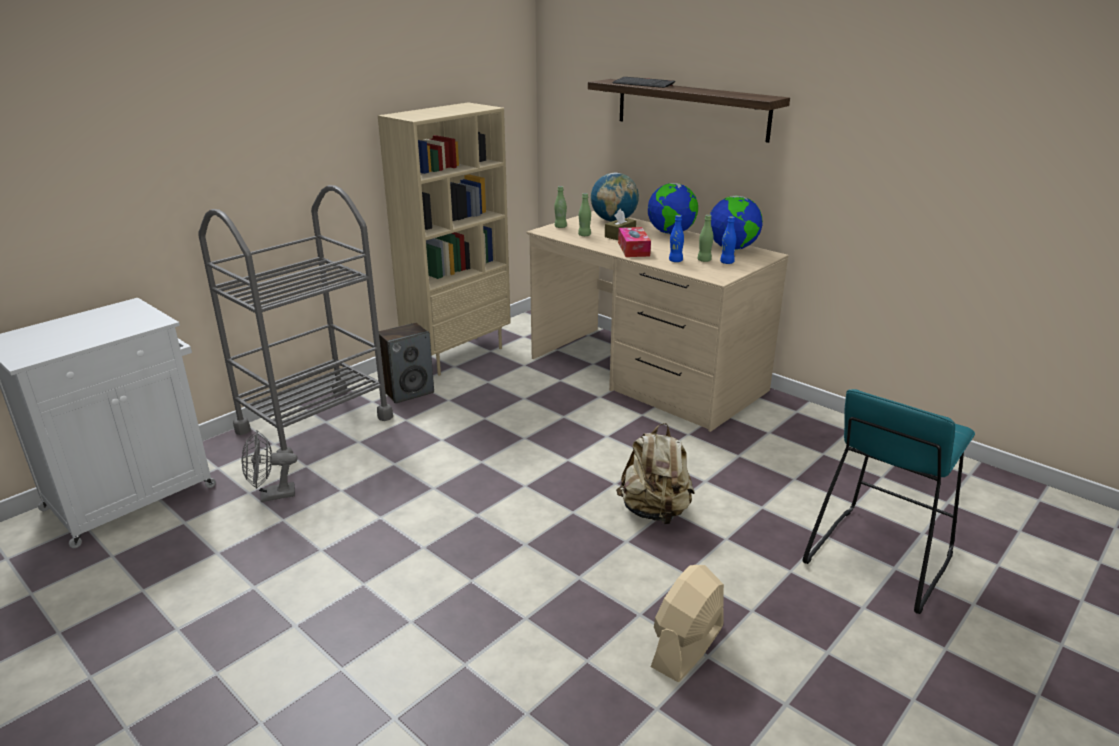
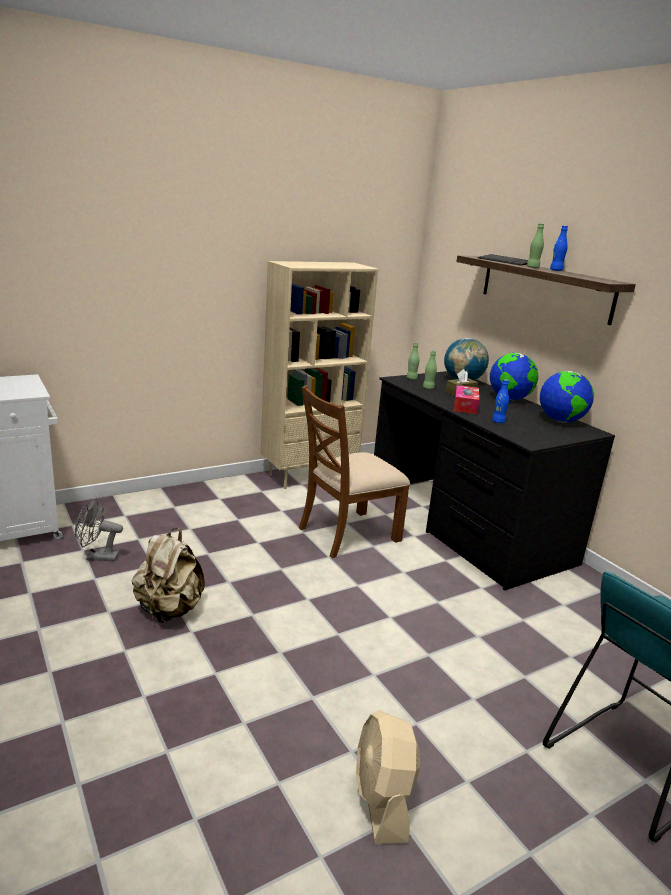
camera: 15 degrees right, 5 degrees down
(315, 424) = (164, 507): grey cart -> none
(409, 392) = (253, 497): speaker -> none
(531, 409) = (347, 533): none -> brown chair
(645, 374) = (466, 525): beige desk -> black desk
(655, 511) = (415, 653): beige backpack -> beige backpack (169, 610)
(687, 647) = (382, 800): beige fan -> beige fan turned 60 degrees counterclockwise
(704, 260) = (526, 426): green bottle -> green bottle (532, 267)
(727, 262) = (547, 431): blue bottle -> blue bottle (556, 270)

